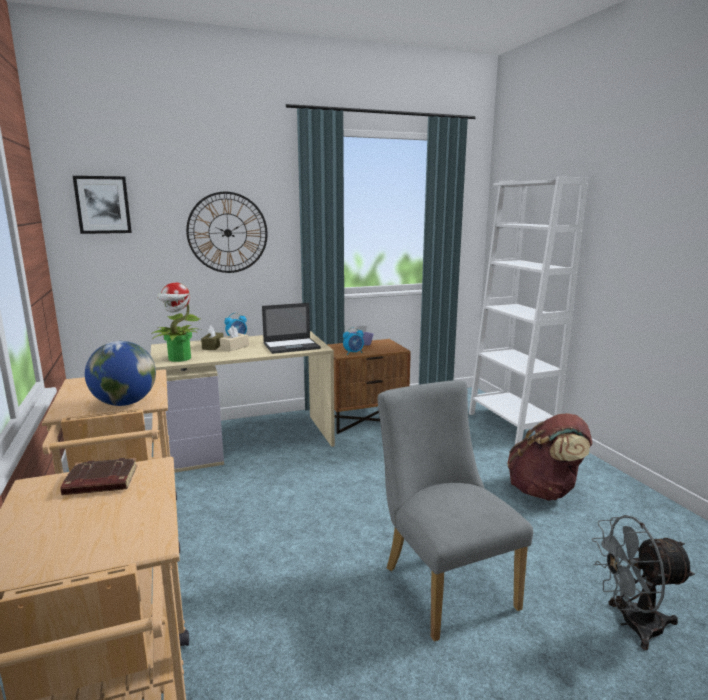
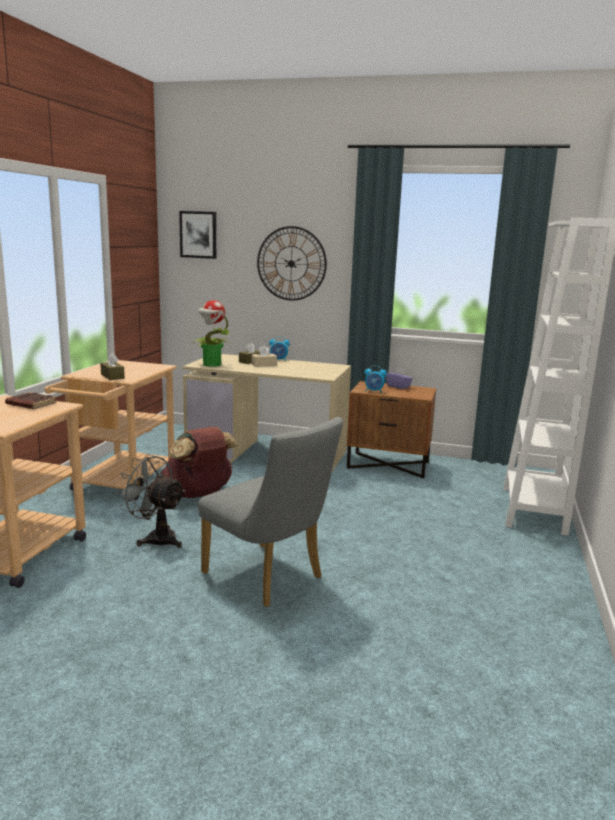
camera: 35 degrees right, 0 degrees up
(124, 403) = (112, 376): globe -> brown tissue box
(292, 346) = (308, 372): laptop -> none
(443, 582) = (269, 578): grey chair -> grey chair turned 120 degrees clockwise
(545, 491) = (466, 564): brown backpack -> brown backpack (198, 494)
(632, 624) = (369, 662): grey fan -> grey fan (156, 538)

